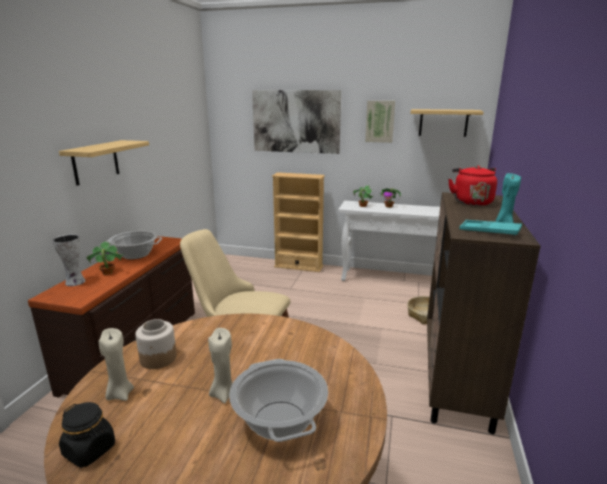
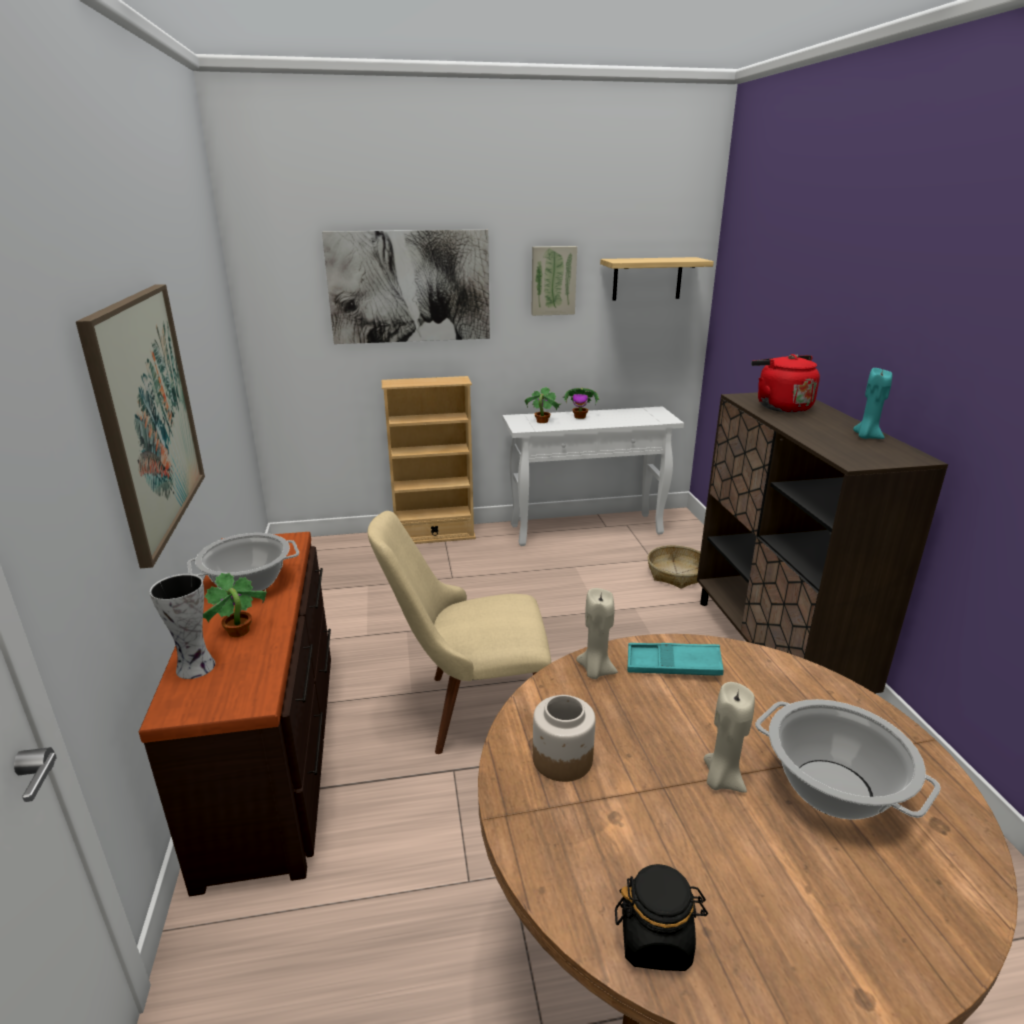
camera: 25 degrees left, 5 degrees up
(95, 162) = (148, 415): shelf -> picture
(119, 394) = (582, 838): beige candle -> beige candle (595, 671)
(489, 231) = (870, 452): turquoise tray -> turquoise tray (673, 665)

